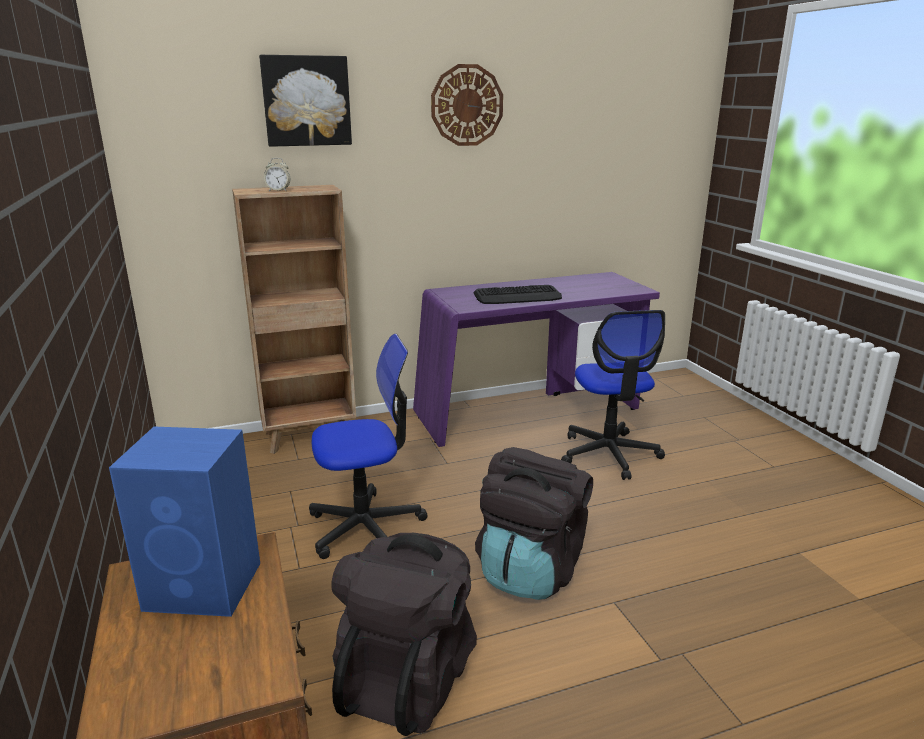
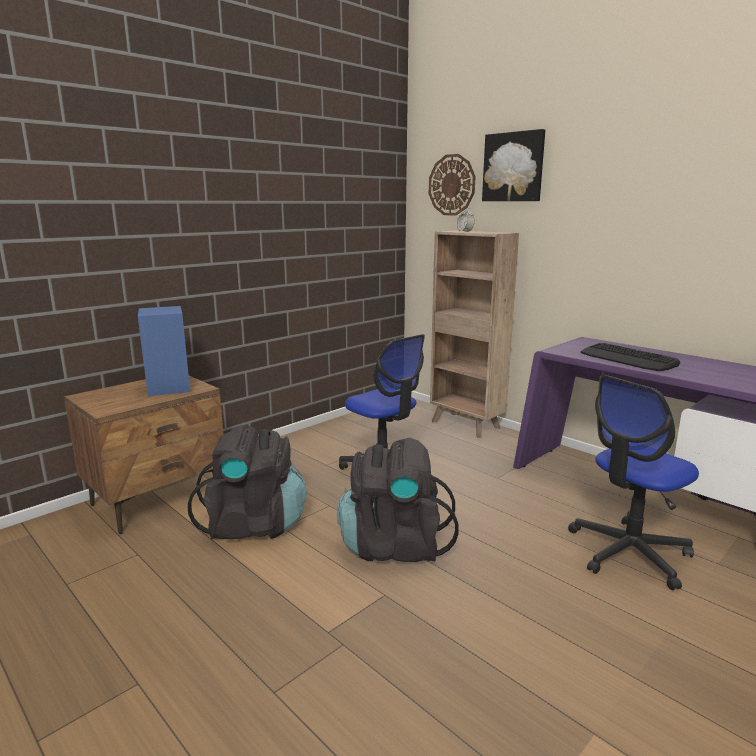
camera: 65 degrees right, 5 degrees down
(467, 105) = (650, 165): wall clock -> wall clock (452, 185)

